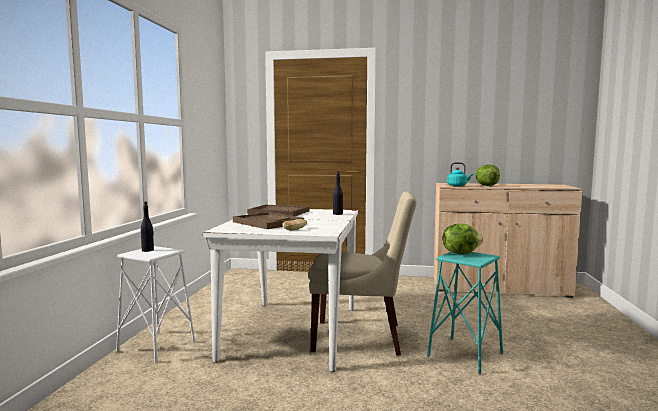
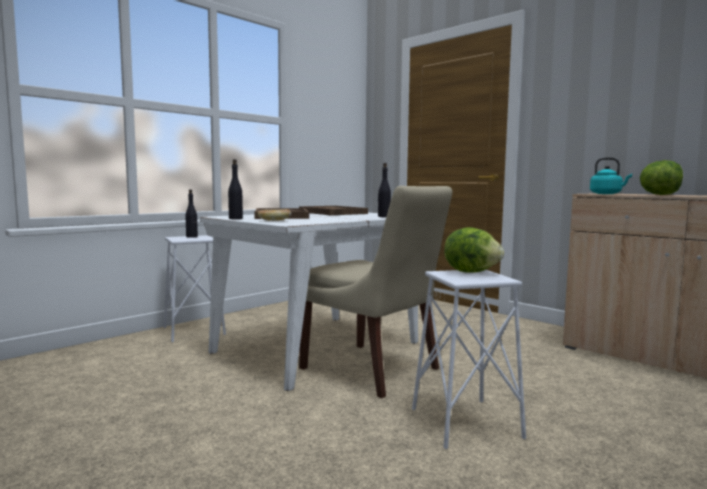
camera: 35 degrees right, 0 degrees up
(251, 231) = (235, 218): none -> black bottle
(465, 355) = (465, 423): turquoise stool -> white stool

